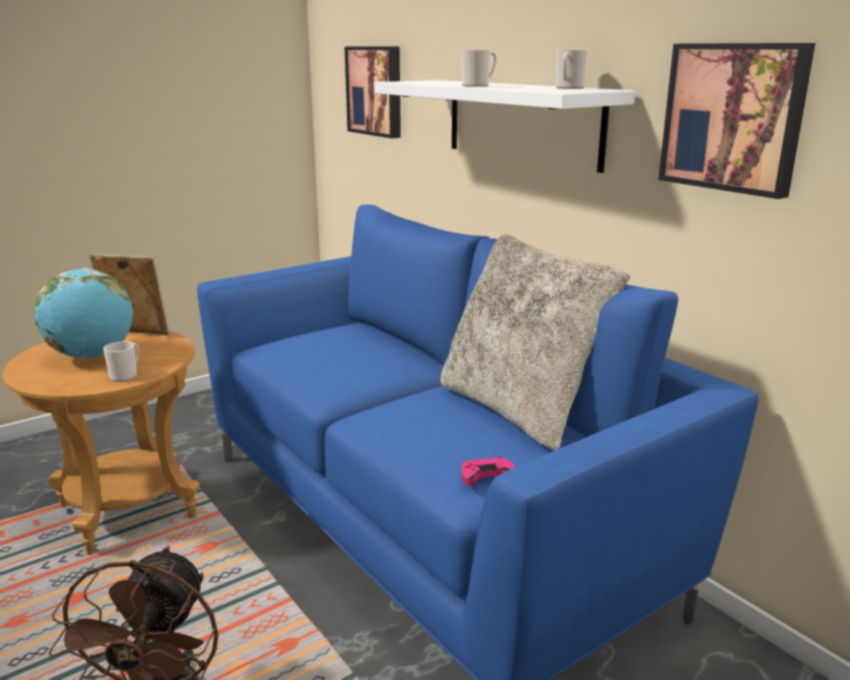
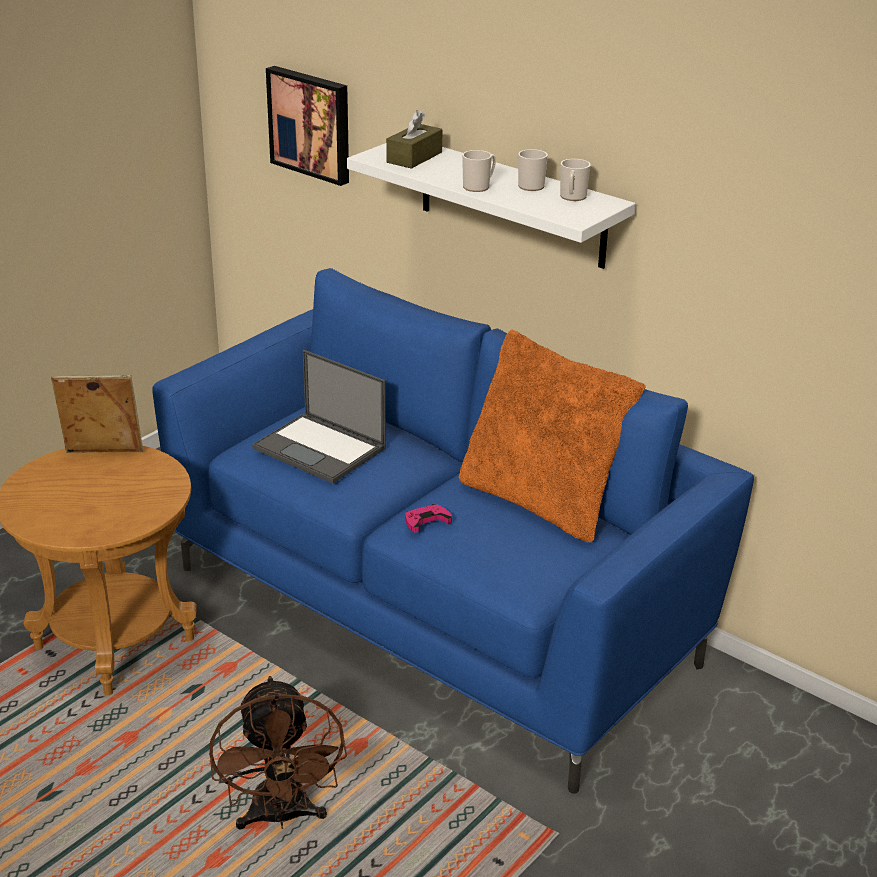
camera: 15 degrees left, 10 degrees up
(92, 356) = (82, 491): globe -> none
(126, 375) = (143, 513): mug -> mug (532, 185)
(326, 349) = (321, 448): none -> laptop
(434, 82) = (414, 157): none -> brown tissue box
(487, 475) = (542, 576): pink game controller -> pink game controller (426, 521)
(520, 405) = (542, 497): beige pillow -> orange pillow
(734, 117) = (727, 246): picture -> none

